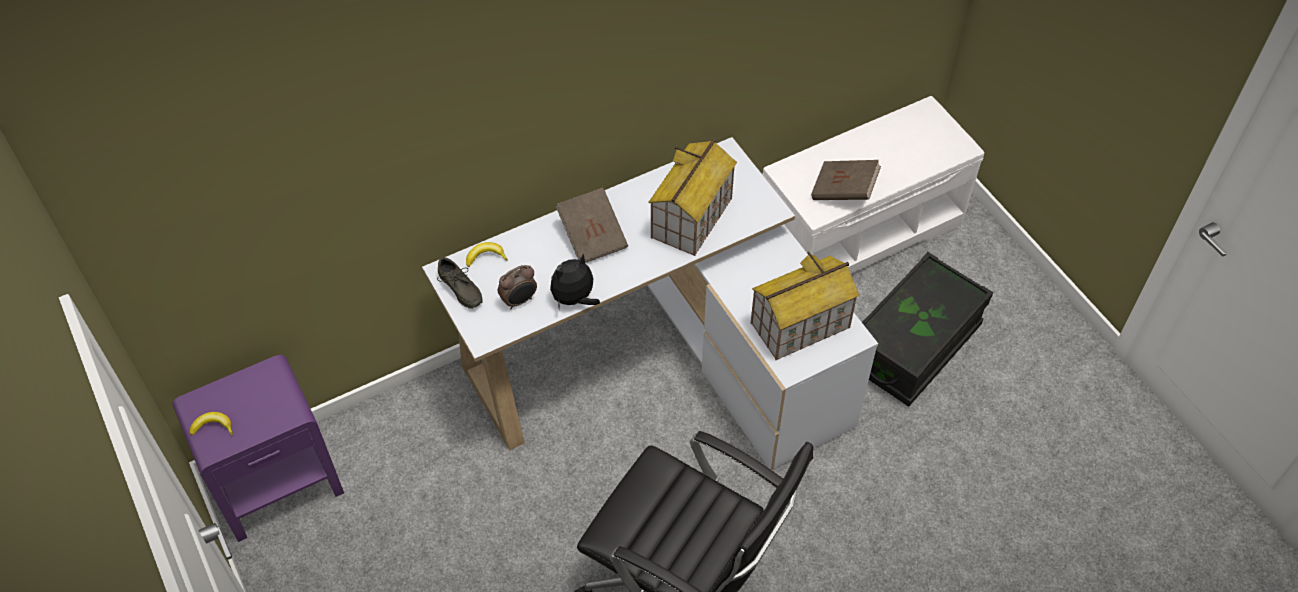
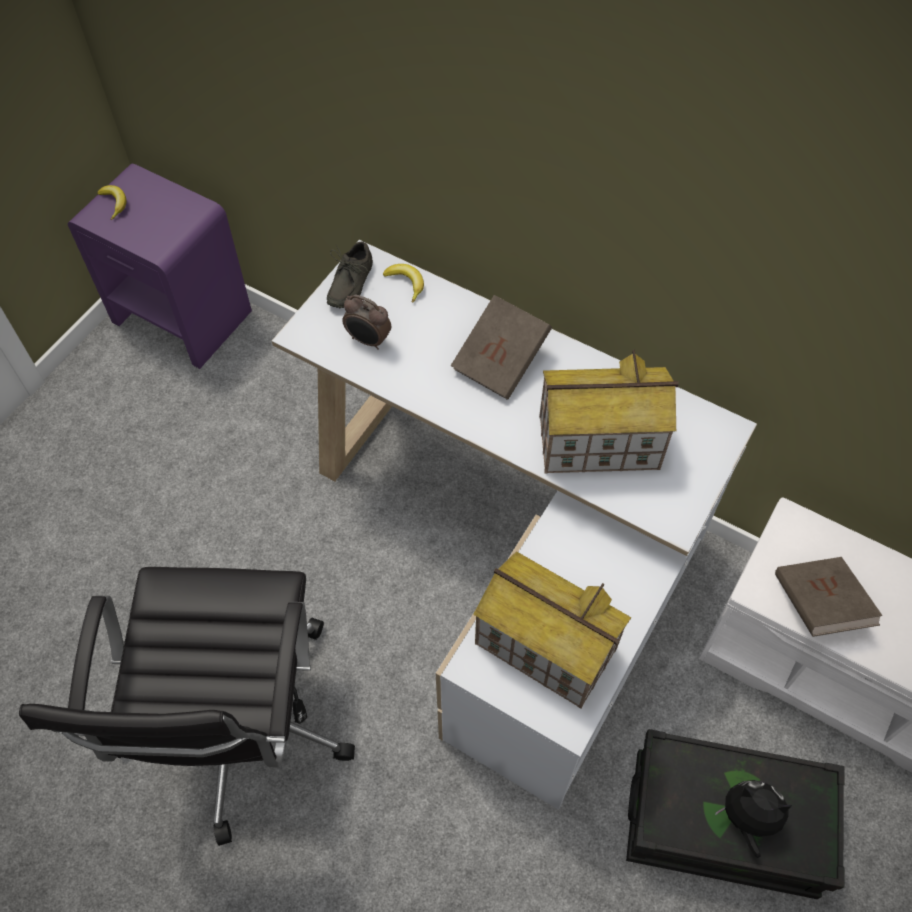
camera: 60 degrees right, 5 degrees up
(574, 299) = (403, 388): plush toy -> plush toy (747, 819)

